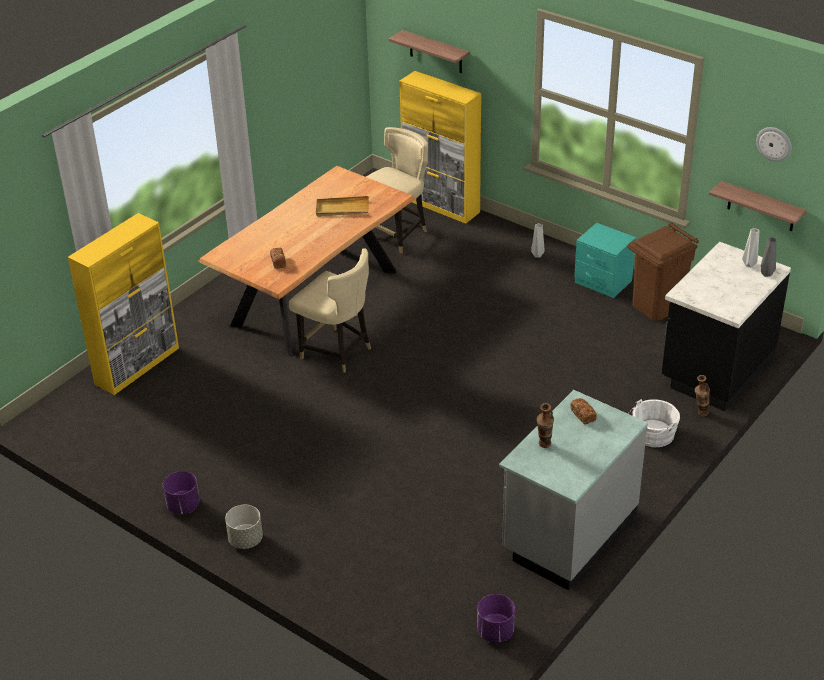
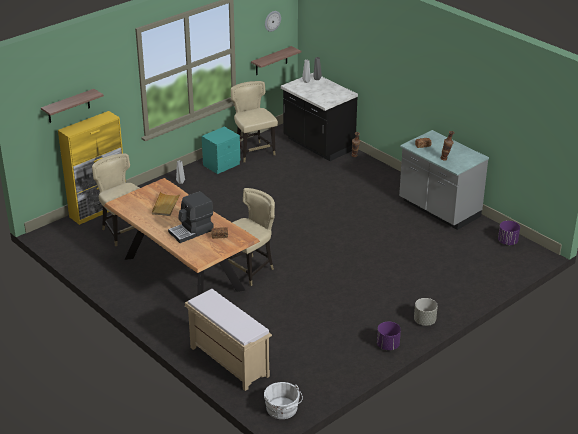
camera: 80 degrees left, 5 degrees down
(137, 365) = (228, 361): yellow cabinet -> beige bench
(284, 239) = (191, 231): none -> coffee machine
(652, 435) = (367, 173): white bucket -> white bucket (283, 409)
(657, 306) = (254, 152): brown trash can -> beige chair

